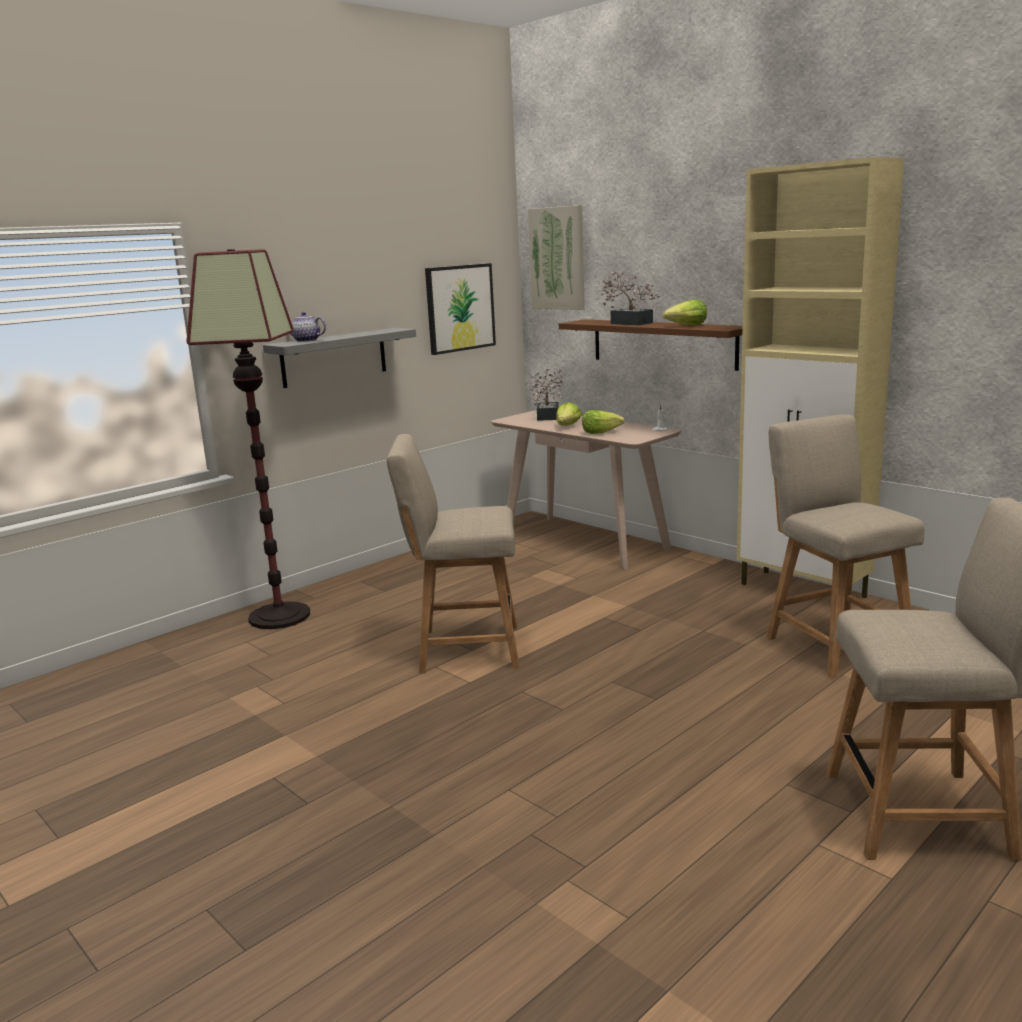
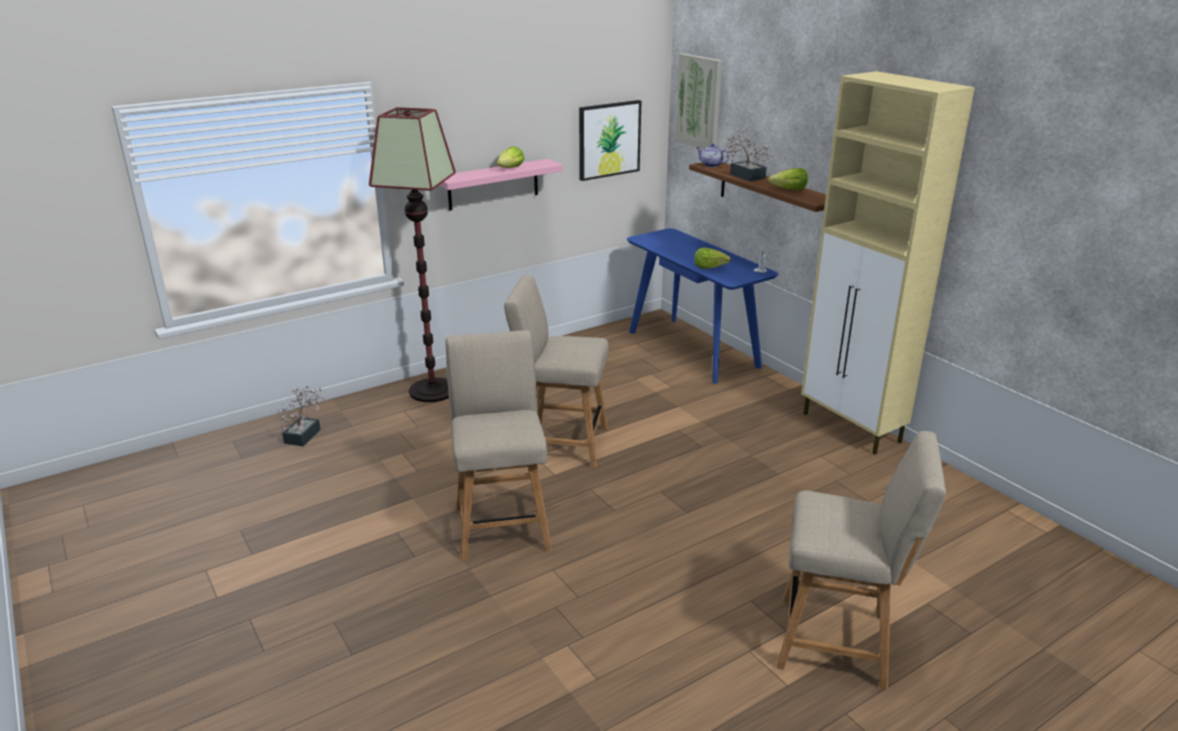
camera: 10 degrees right, 10 degrees up
(306, 340) = (468, 175): teapot -> teapot (711, 165)
(334, 357) = (493, 184): grey shelf -> pink shelf
(548, 416) = (677, 238): potted plant -> potted plant (305, 434)
(567, 426) = (686, 255): lettuce -> lettuce (510, 169)
(584, 541) = (693, 349): beige console table -> blue console table
(834, 644) = (849, 484): beige chair -> beige chair (502, 524)

